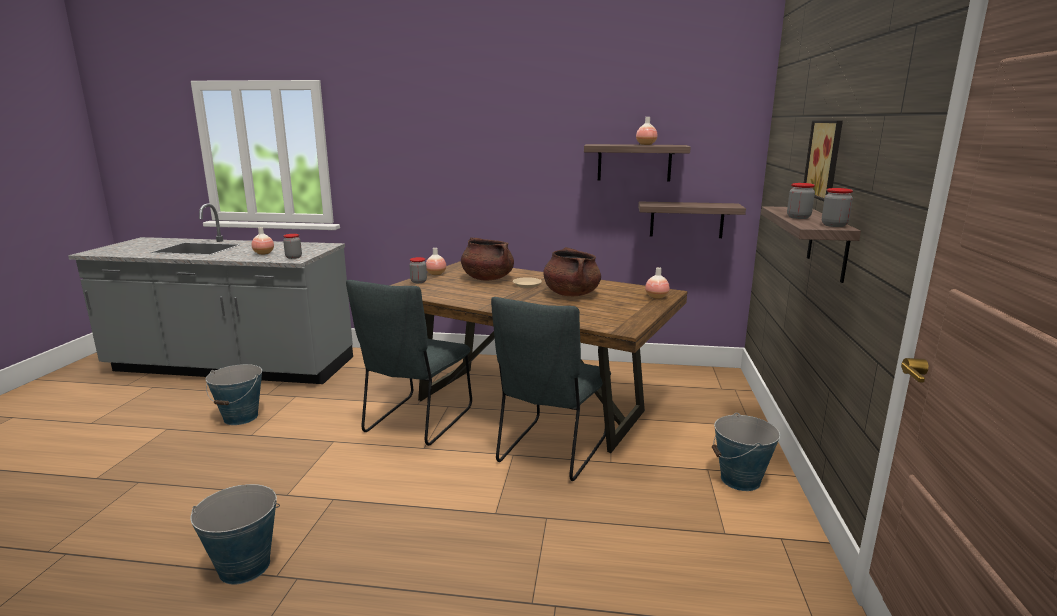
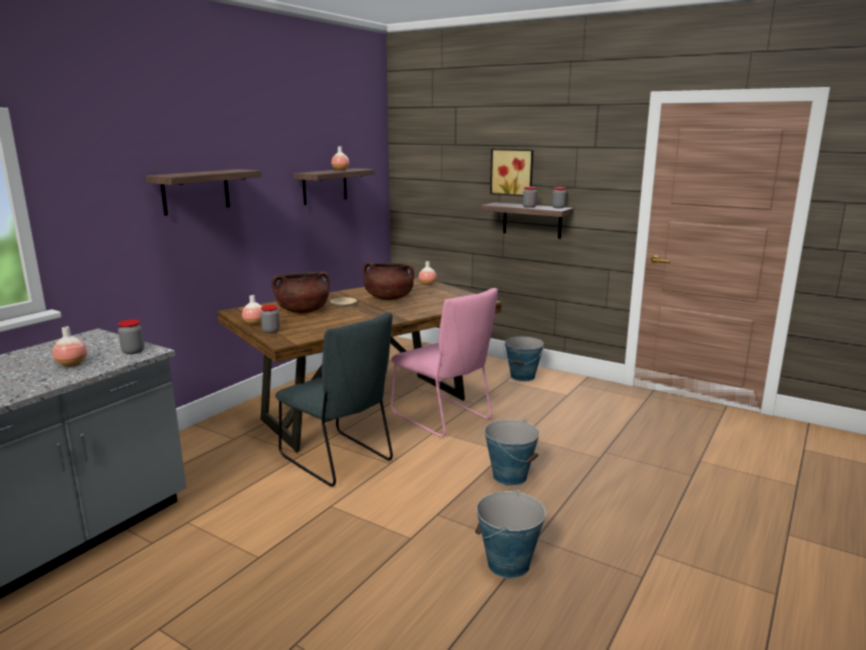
camera: 65 degrees left, 0 degrees up
(241, 417) = (200, 564): bucket -> bucket (510, 476)
(550, 452) = (444, 418): grey chair -> pink chair
(686, 219) = (357, 228): shelf -> shelf (196, 191)

